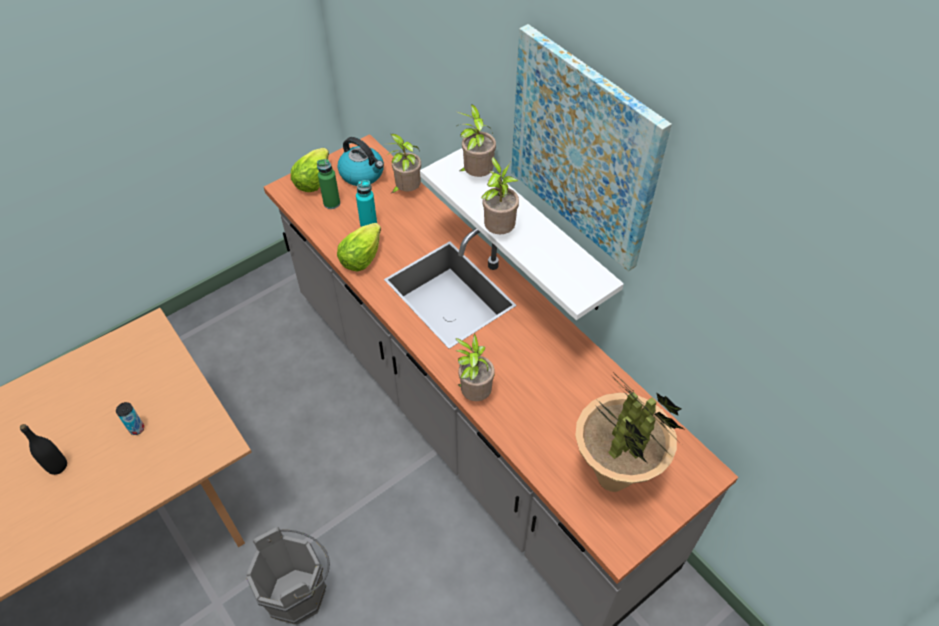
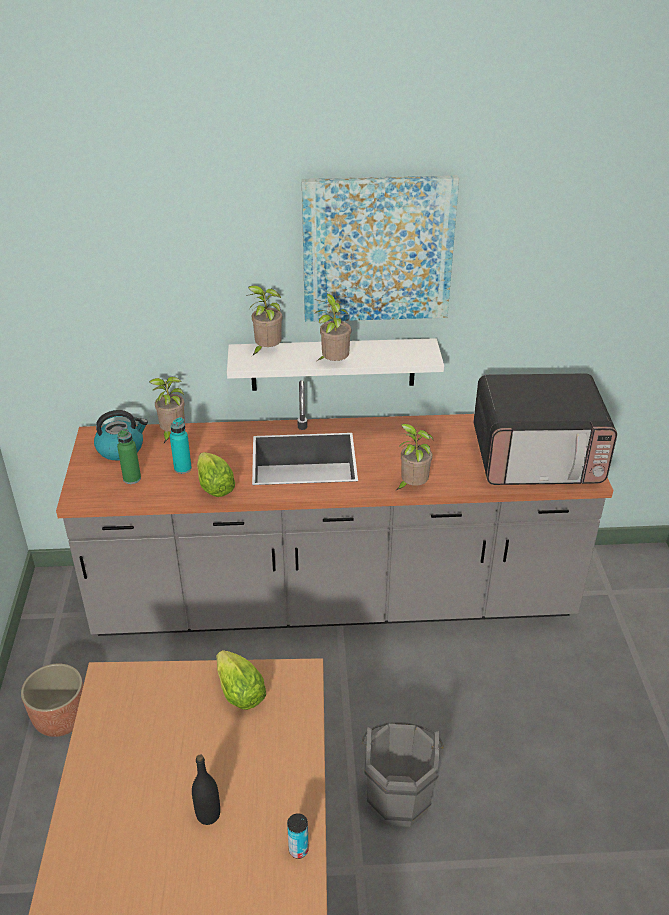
camera: 55 degrees left, 15 degrees down
(137, 429) = (223, 732): can -> can (298, 850)
(234, 329) = (61, 718): none -> planter
(313, 181) = (91, 479): lettuce -> lettuce (240, 693)
(613, 478) = (537, 457): potted plant -> microwave

